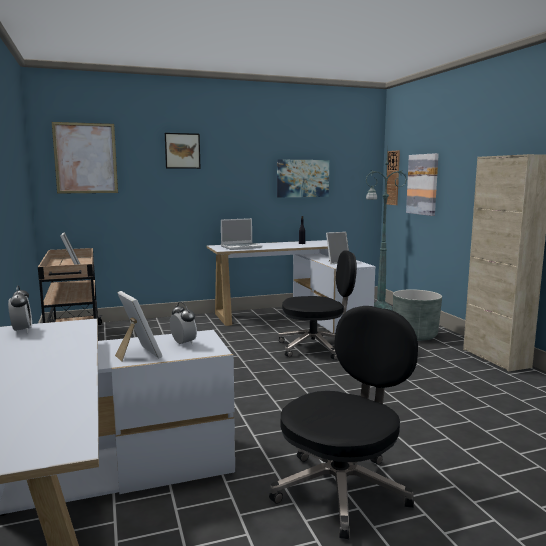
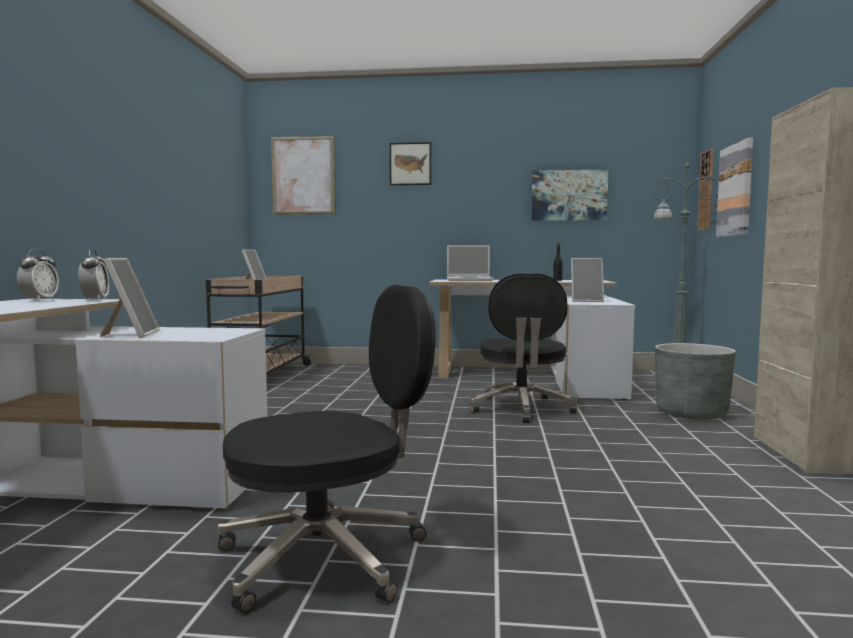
camera: 25 degrees right, 5 degrees down
(183, 343) = (199, 332): alarm clock -> alarm clock (95, 299)
(316, 347) = (521, 409): black office chair -> black office chair turned 75 degrees clockwise

